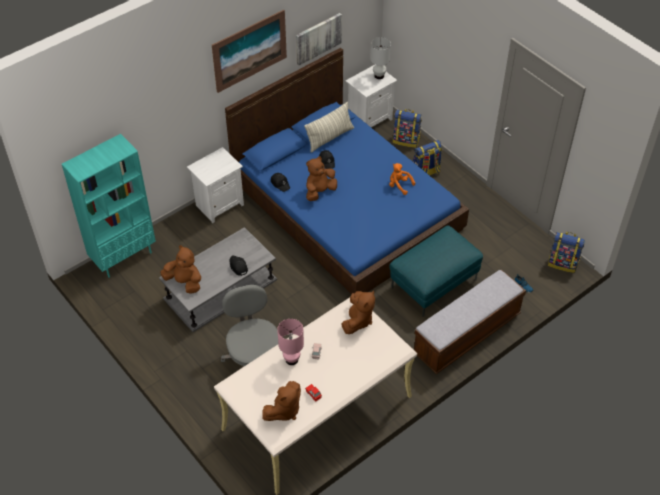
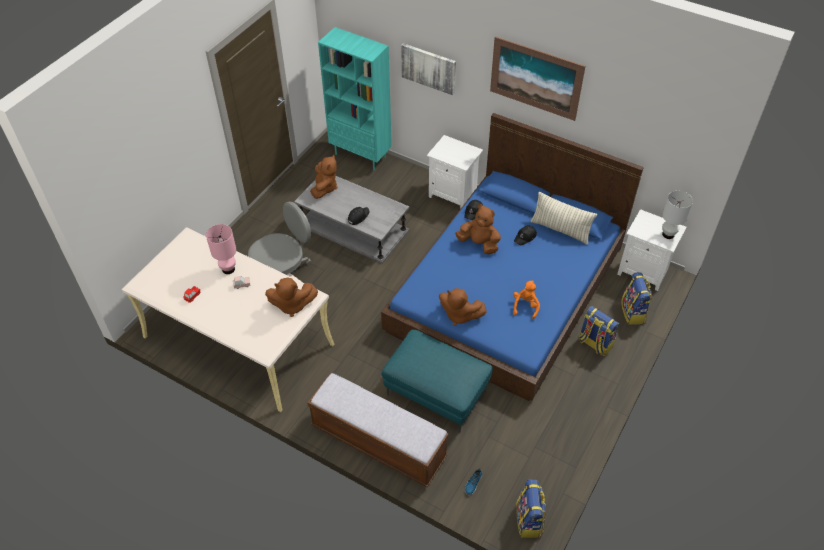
camera: 70 degrees right, 0 degrees up
(284, 410) = (169, 281): brown plush toy -> brown plush toy (459, 315)
(318, 38) = (620, 133): picture -> picture (429, 68)

